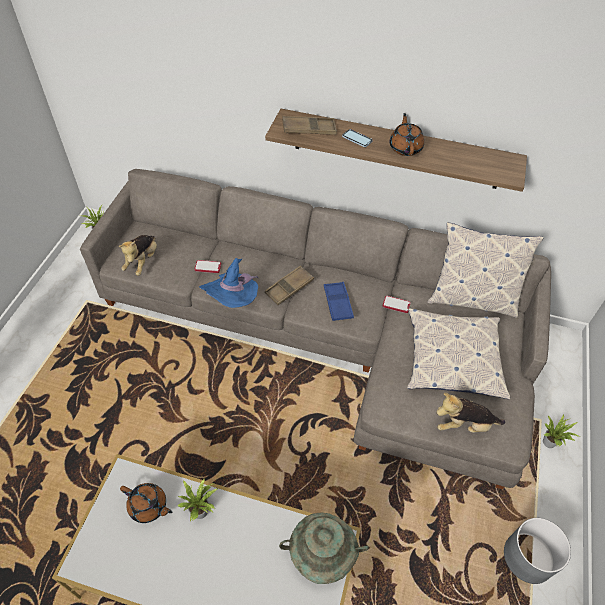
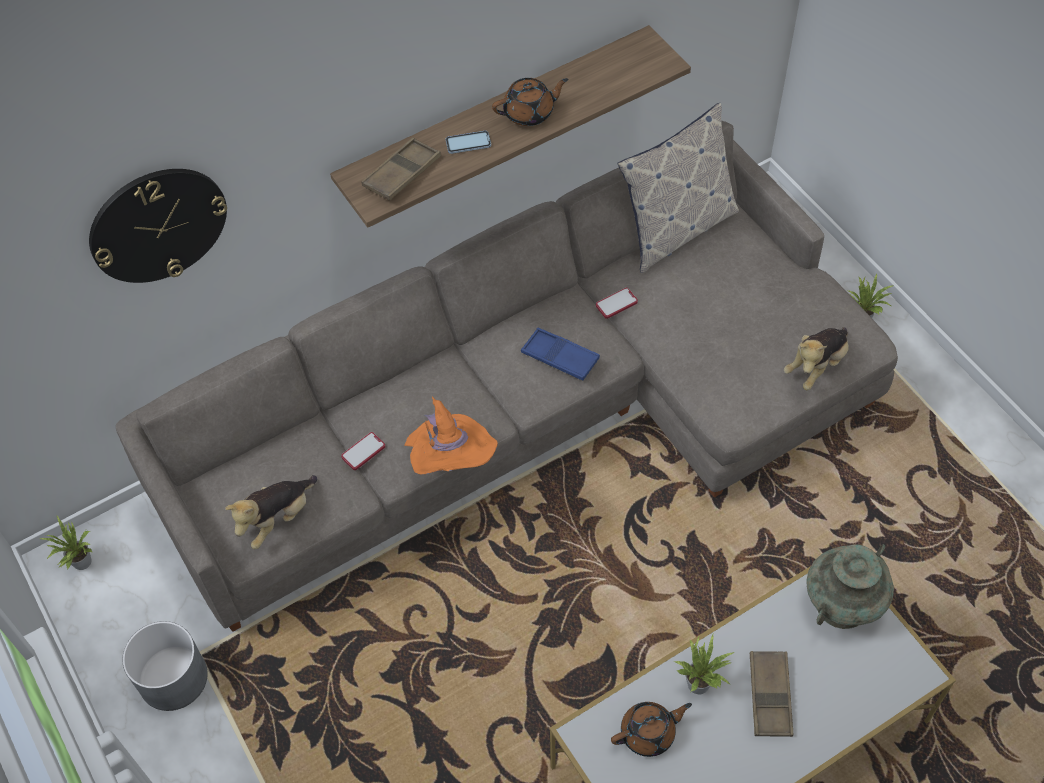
camera: 45 degrees left, 5 degrees up
(142, 261) = (277, 519): plush toy -> plush toy turned 75 degrees clockwise
(175, 68) = (158, 225): none -> wall clock
(234, 301) = (450, 460): blue hat -> orange hat
(289, 288) = (486, 388): brown tray -> brown tray (770, 696)
(405, 148) = (529, 113): brown teapot -> brown teapot turned 120 degrees clockwise
(452, 358) = (734, 310): pillow -> none
(529, 557) = (956, 442): grey planter -> grey planter (174, 678)

